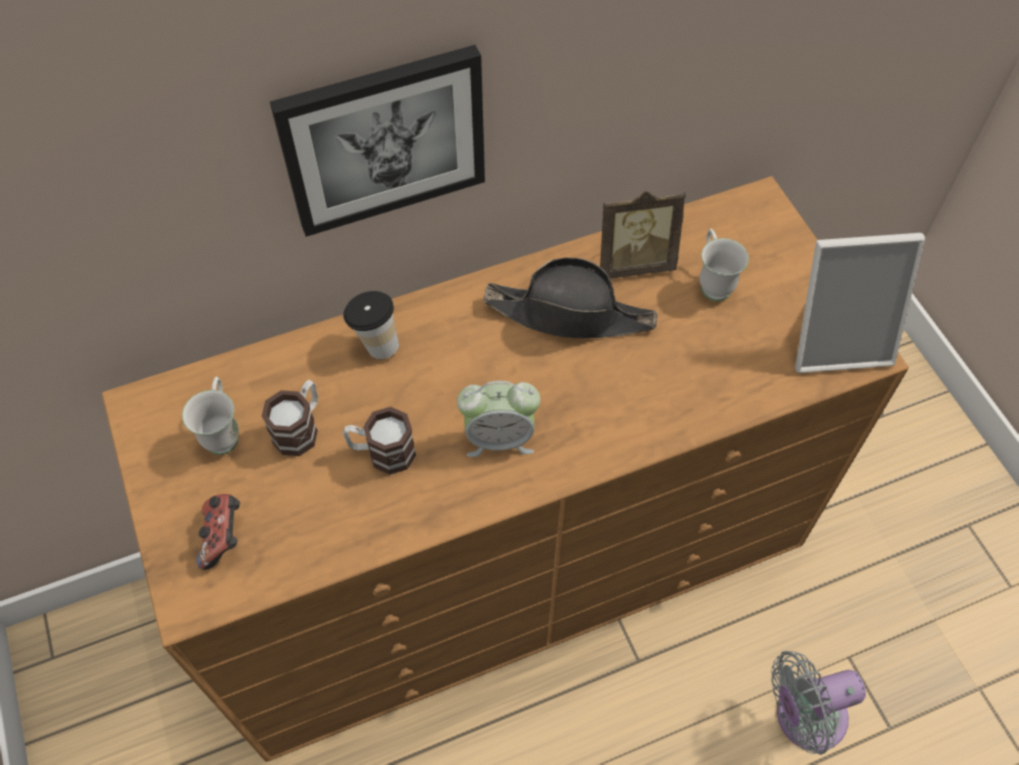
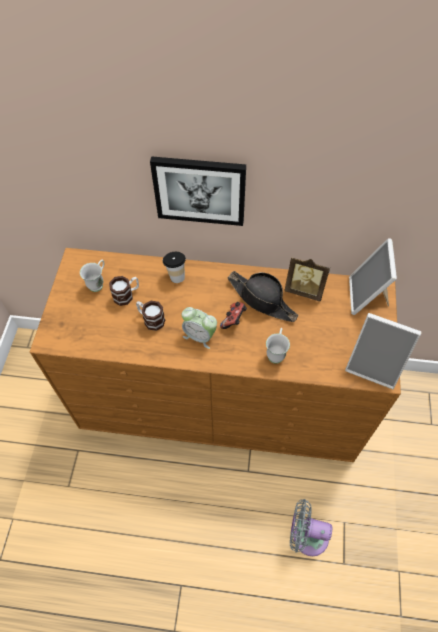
camera: 30 degrees right, 0 degrees up
(223, 537) = (74, 322): game controller -> game controller (234, 320)
(712, 282) = (334, 314): white mug -> white mug (276, 353)
(747, 226) = (367, 297): none -> picture frame

